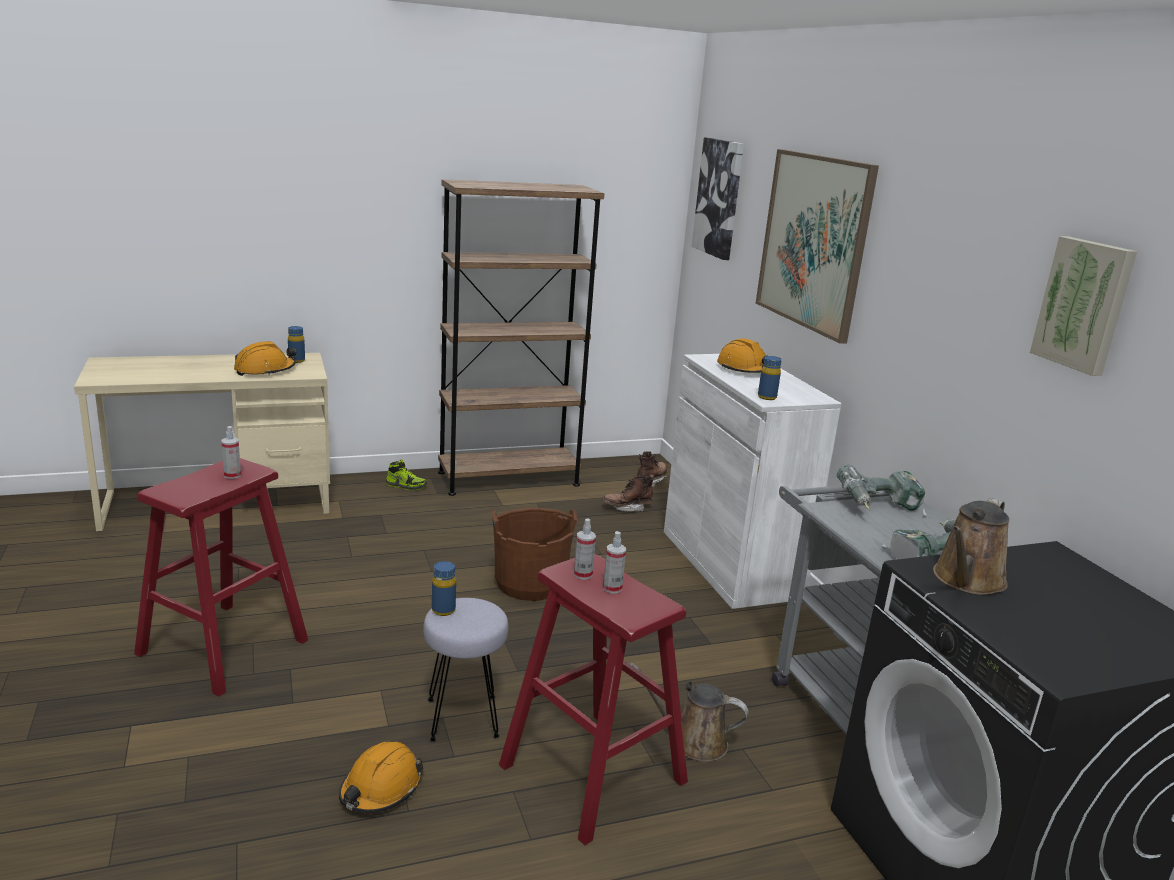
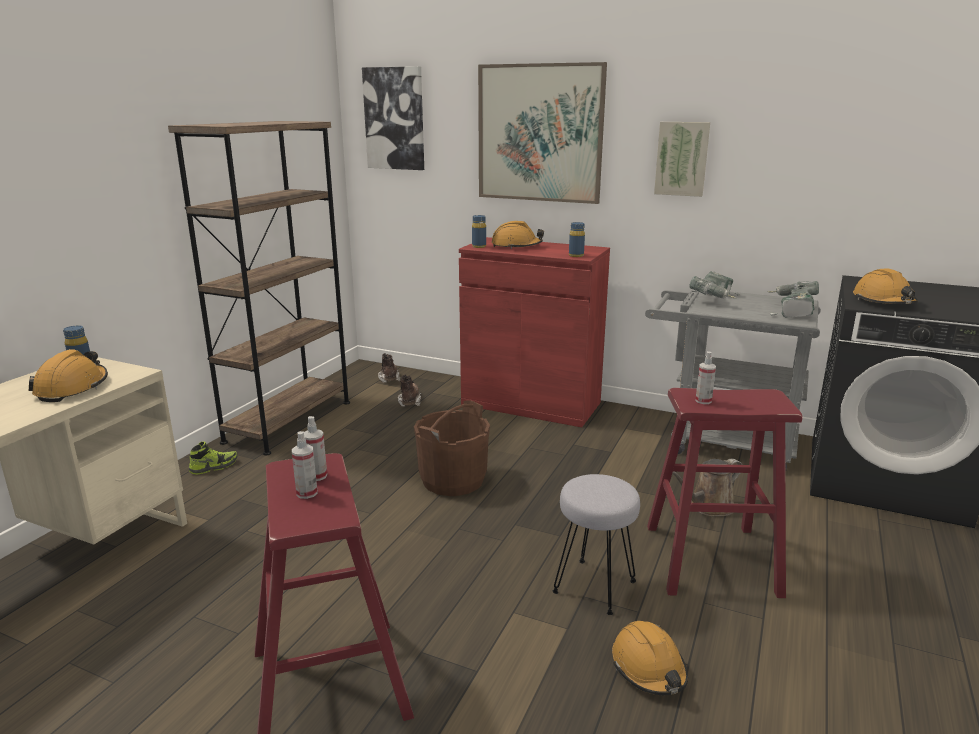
camera: 45 degrees left, 0 degrees up
(443, 610) = (582, 496): blue bottle -> blue bottle (479, 246)
(612, 588) = (731, 399): spray bottle -> spray bottle (307, 493)
(627, 508) = (409, 401): brown boot -> brown boot turned 150 degrees clockwise
(730, 564) = (531, 403): white cabinet -> red cabinet
(967, 581) = (883, 302): brown watering can -> orange hard hat
(1084, 304) = (831, 124): picture -> picture (682, 158)

